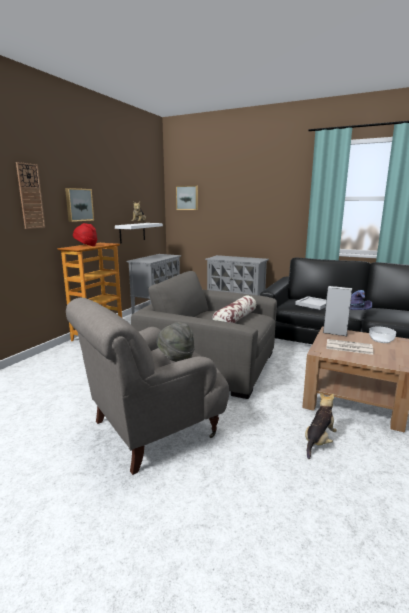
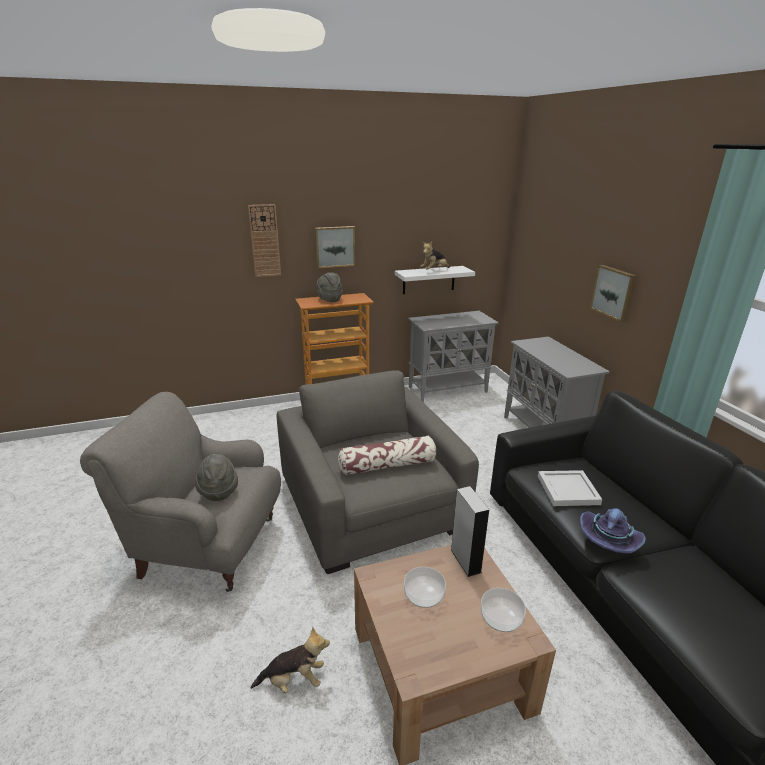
camera: 45 degrees right, 10 degrees up
(86, 246) = (329, 299): red hat -> grey hat
(187, 197) = (533, 234): picture -> picture (614, 292)
(348, 347) = (423, 595): newspaper -> bowl

